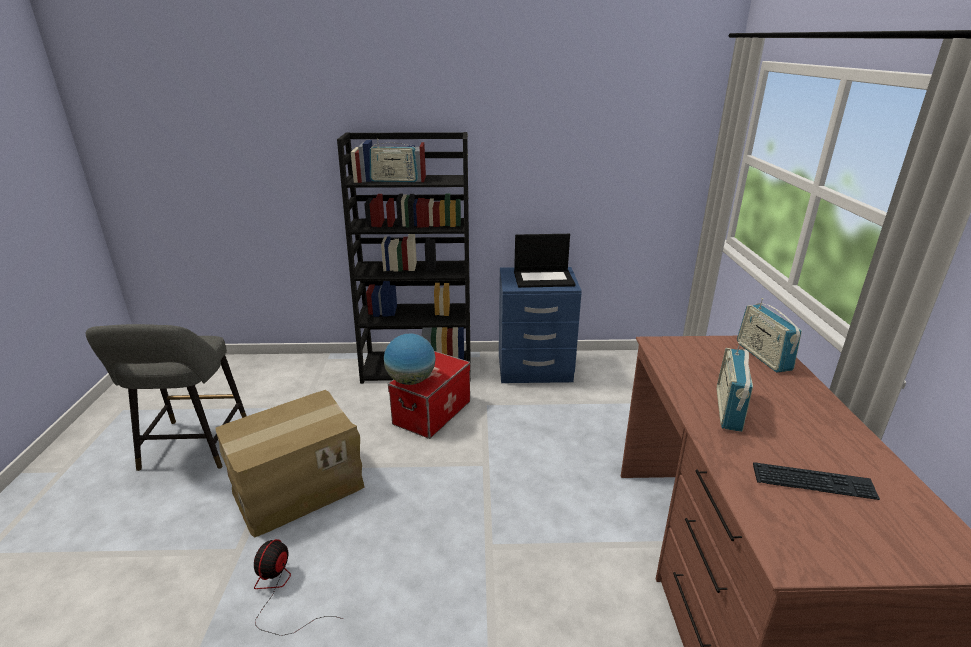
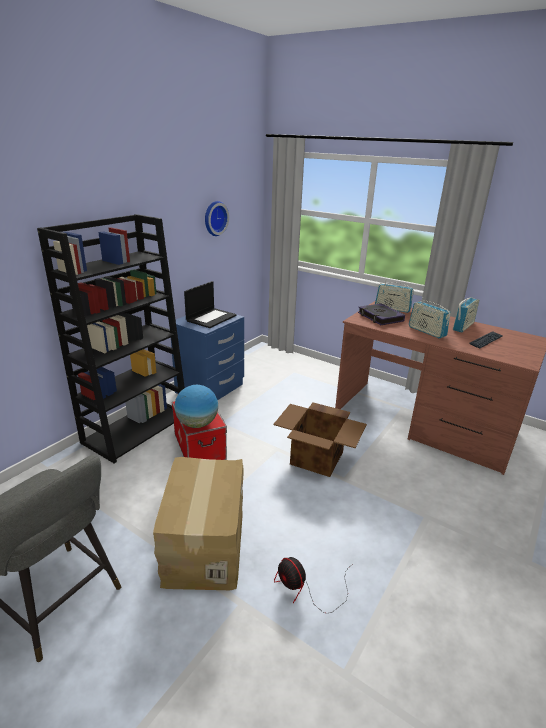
camera: 55 degrees left, 0 degrees up
(395, 180) = (104, 265): radio -> radio (463, 326)
(504, 504) = (317, 458): none -> cardboard box
(603, 152) = (214, 218): none -> wall clock
(705, 357) = (380, 317): none -> book

